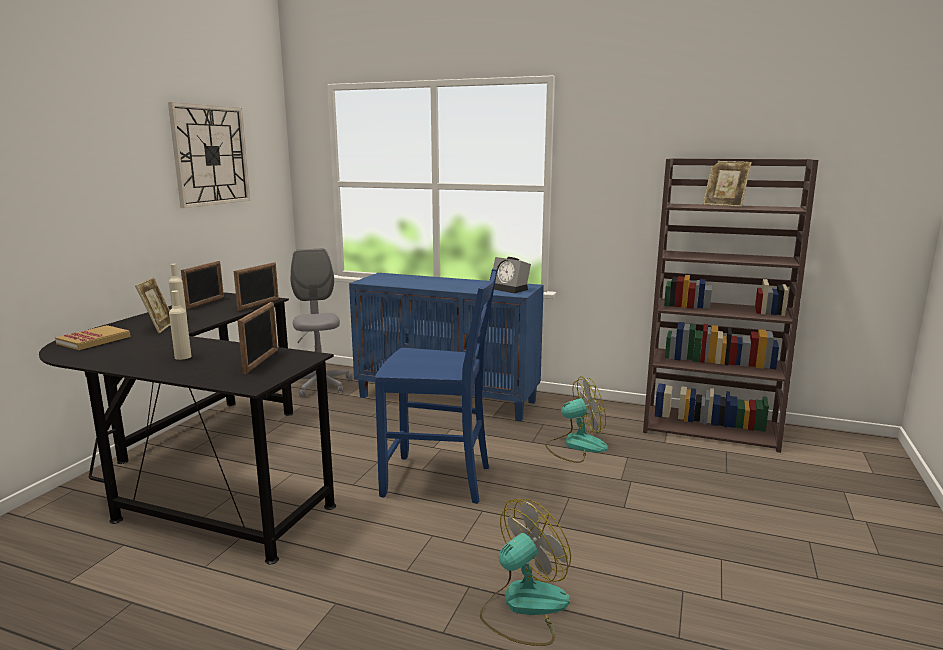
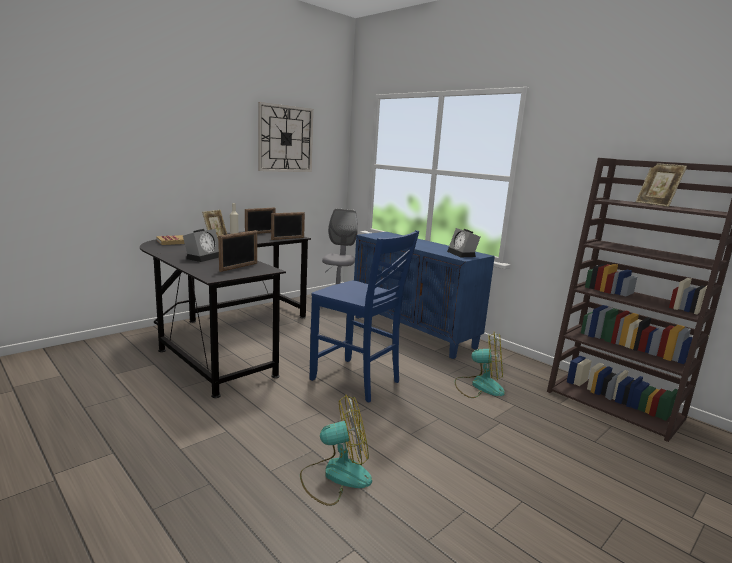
camera: 25 degrees right, 0 degrees up
(183, 357) = (203, 257): beige bottle -> alarm clock

